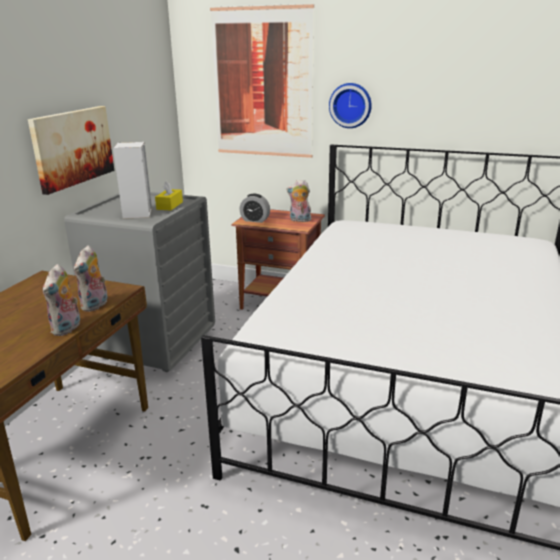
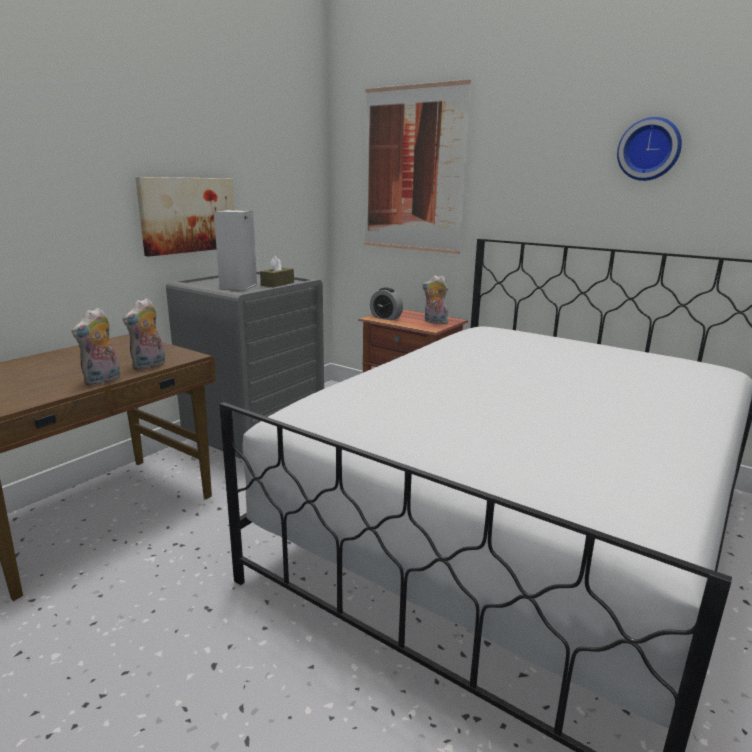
camera: 15 degrees right, 5 degrees down
(169, 205) = (277, 284): yellow tissue box -> brown tissue box
(350, 105) = (504, 194): wall clock -> wall clock (649, 149)

